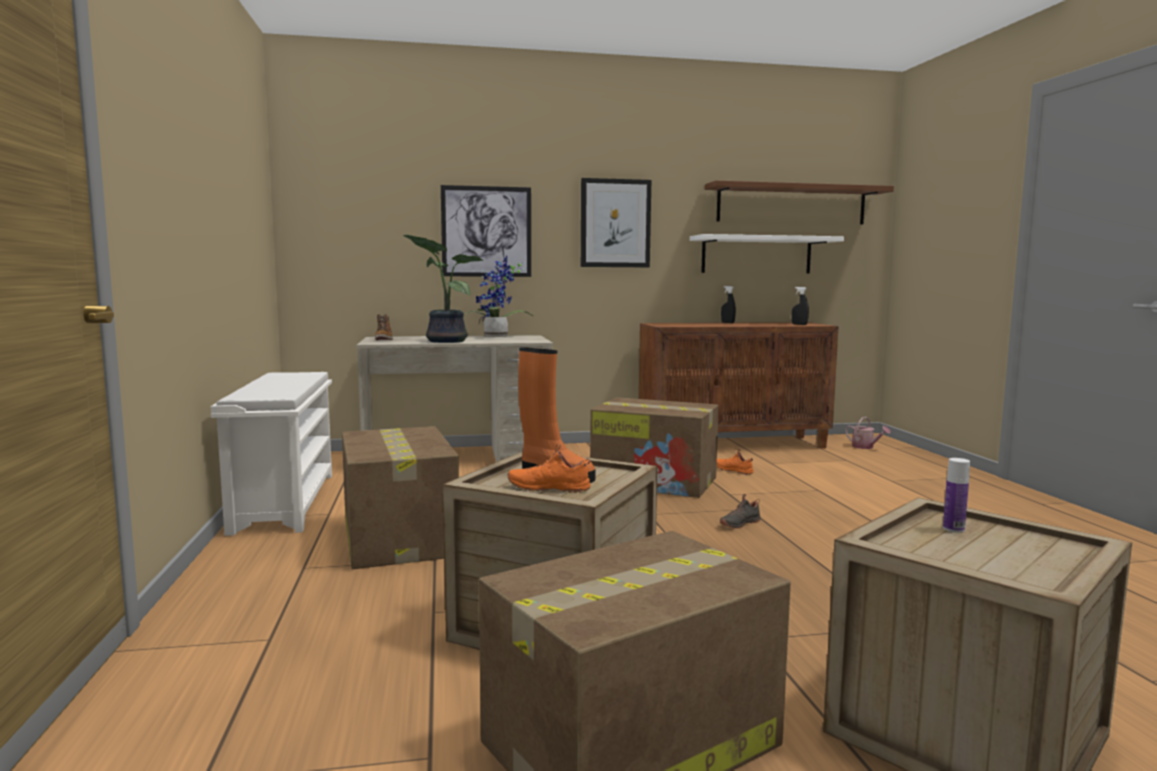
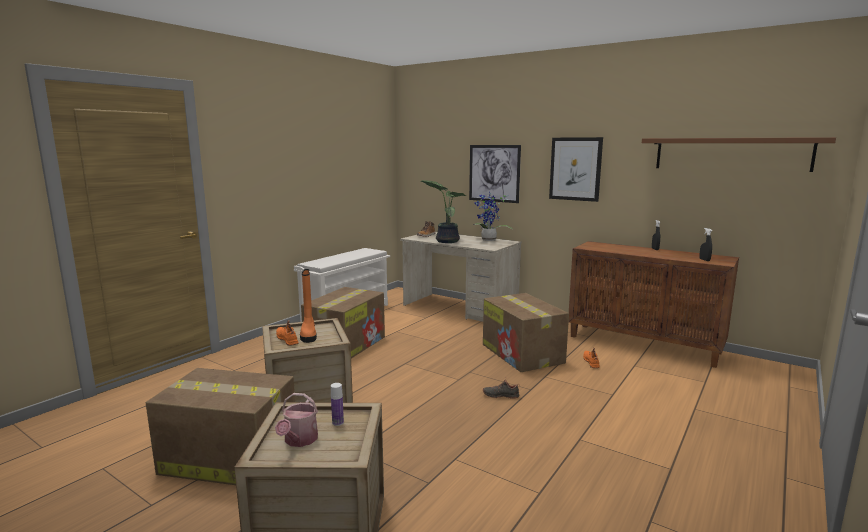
camera: 45 degrees right, 5 degrees up
(756, 255) = (692, 196): white shelf -> none
(865, 447) = (758, 377): watering can -> watering can (299, 440)

